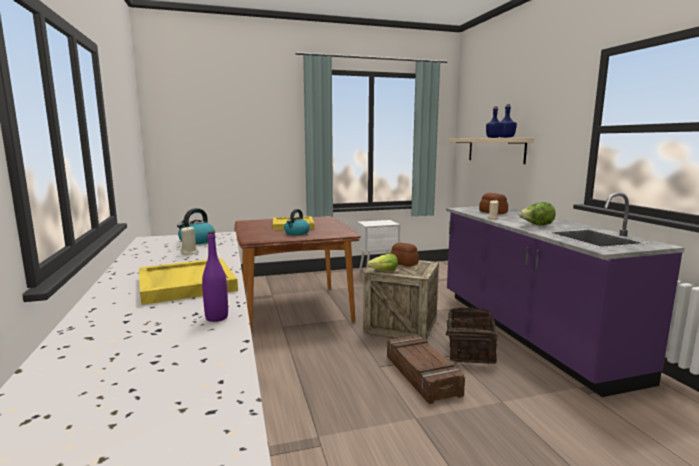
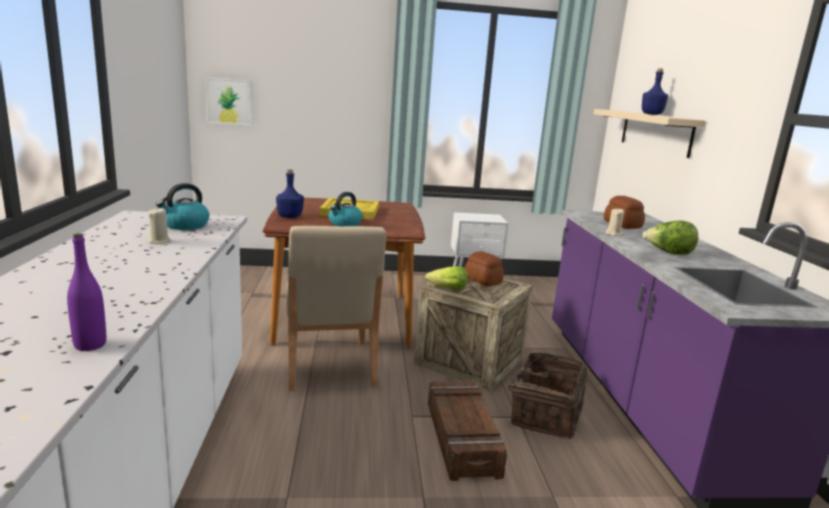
camera: 10 degrees right, 5 degrees up
(177, 152) = (229, 101): none -> picture
(185, 284) = (107, 287): yellow tray -> none
(301, 342) = (329, 365): none -> beige chair
(505, 137) = (665, 116): blue bottle -> blue bottle (290, 216)

